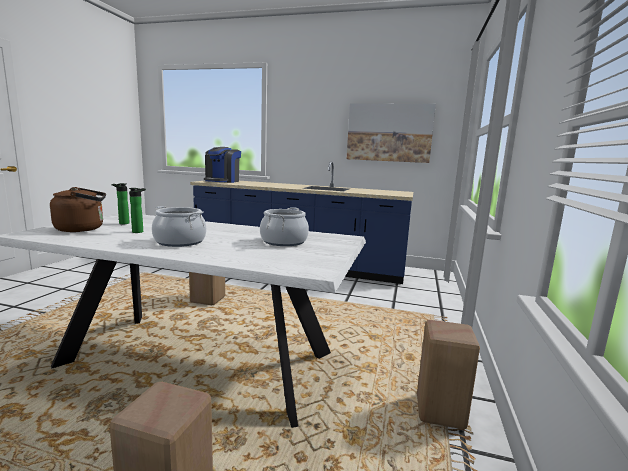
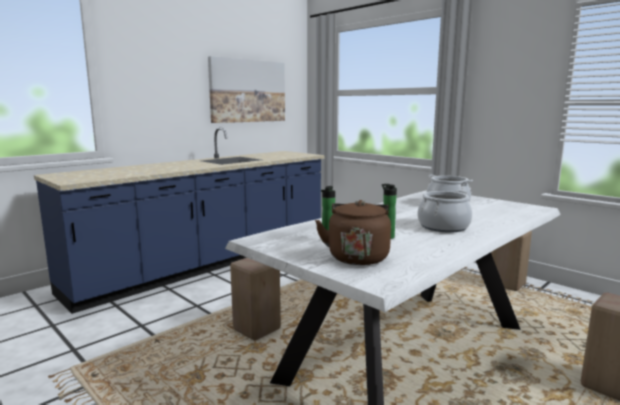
camera: 60 degrees left, 0 degrees up
(222, 181) = (82, 175): coffee machine -> none

